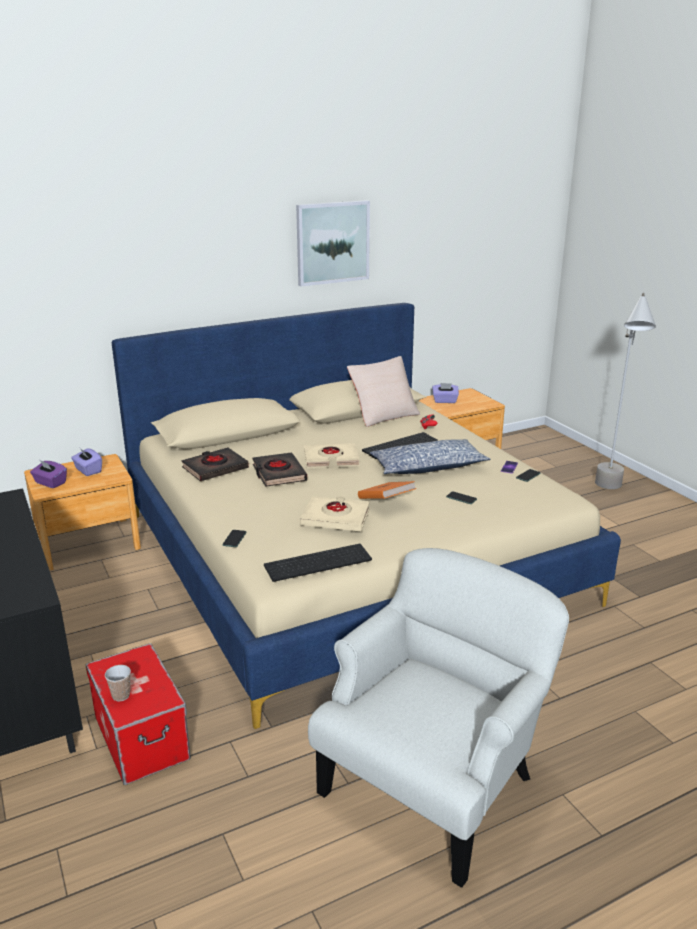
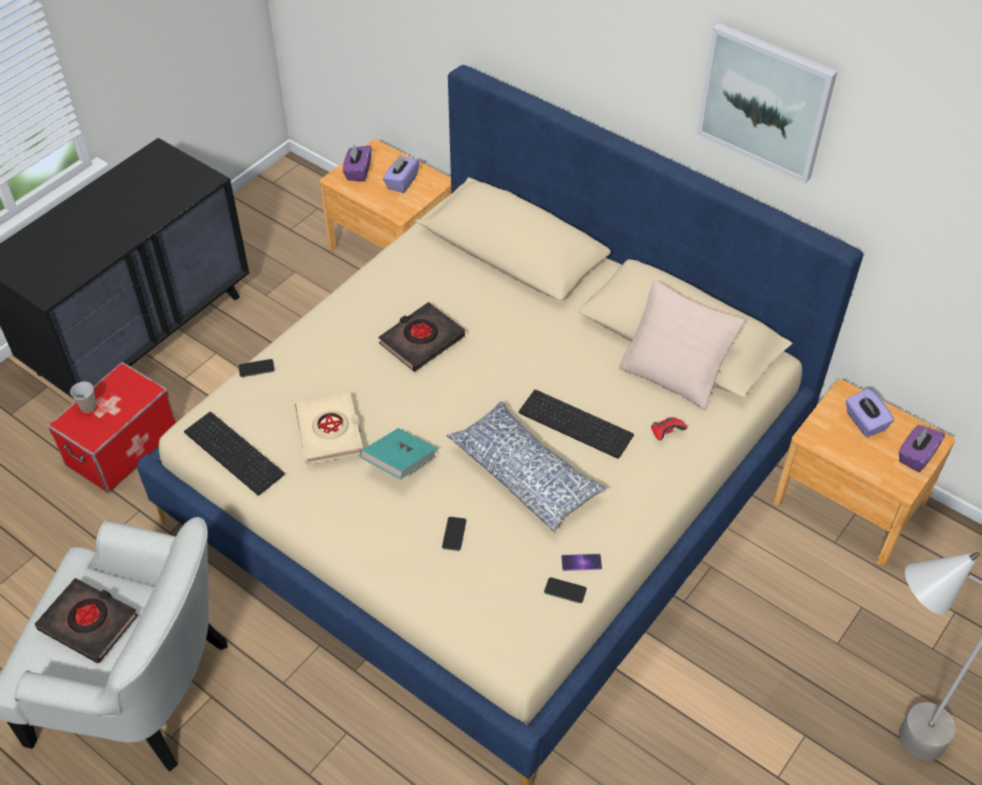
camera: 65 degrees right, 25 degrees up
(215, 468) = (408, 282): black book -> black book (89, 623)
(331, 460) = (486, 372): beige book -> none
(386, 502) = (399, 463): orange book -> turquoise book
(475, 397) = (916, 456): none -> purple tissue box

